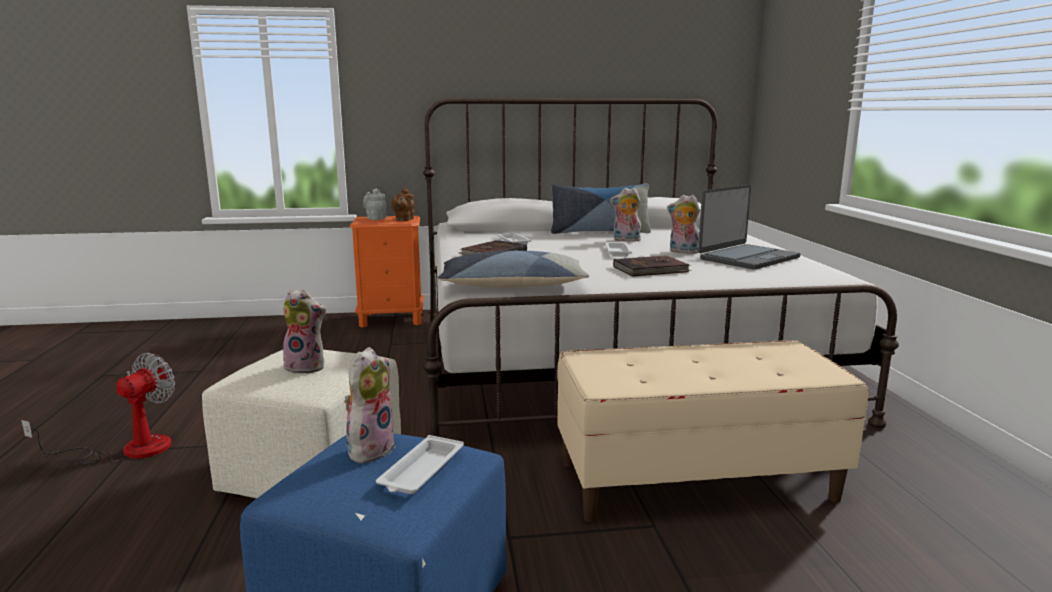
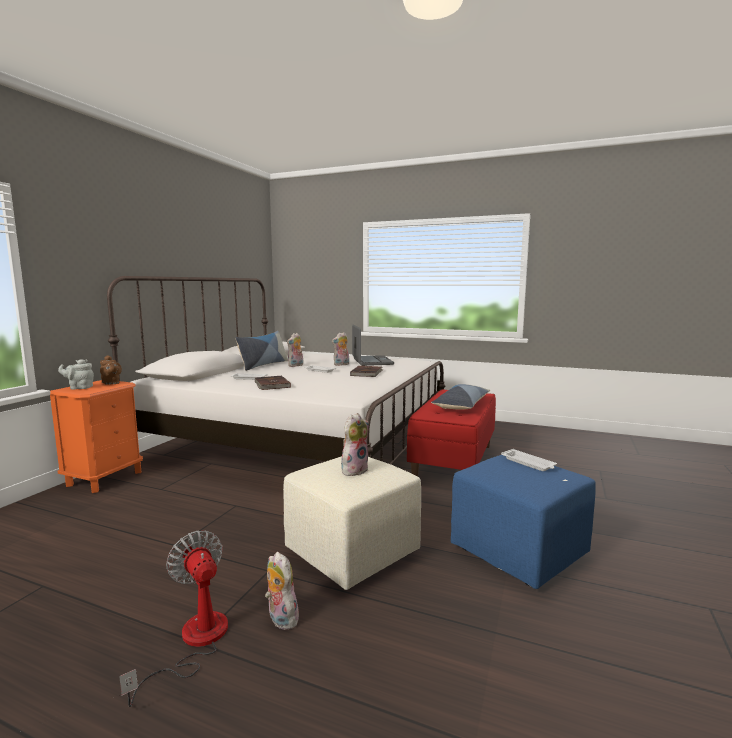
camera: 60 degrees left, 5 degrees down
(370, 449) = (496, 469): plush toy -> plush toy (280, 618)
(512, 286) = (358, 392): pillow -> pillow (461, 405)
(695, 480) = (453, 462): beige bench -> red bench

